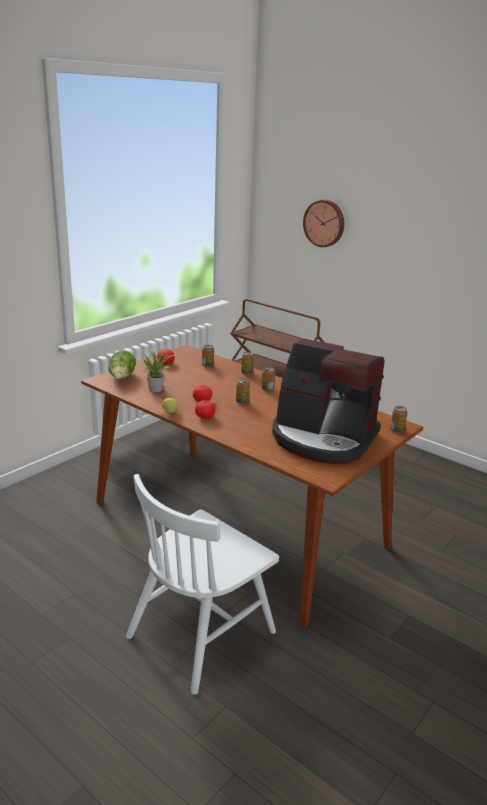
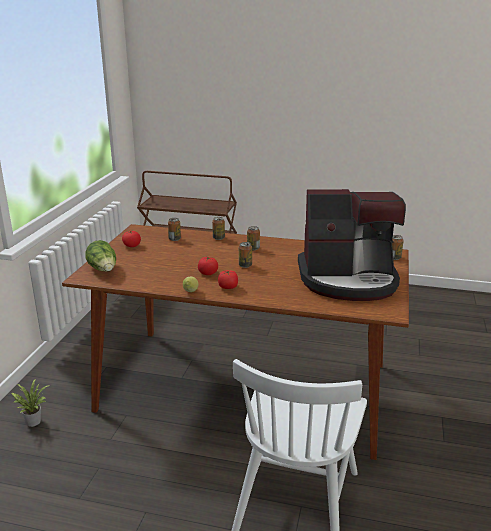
camera: 25 degrees left, 0 degrees up
(155, 388) = (150, 272): potted plant -> potted plant (33, 421)
(324, 223) = (216, 85): wall clock -> none

